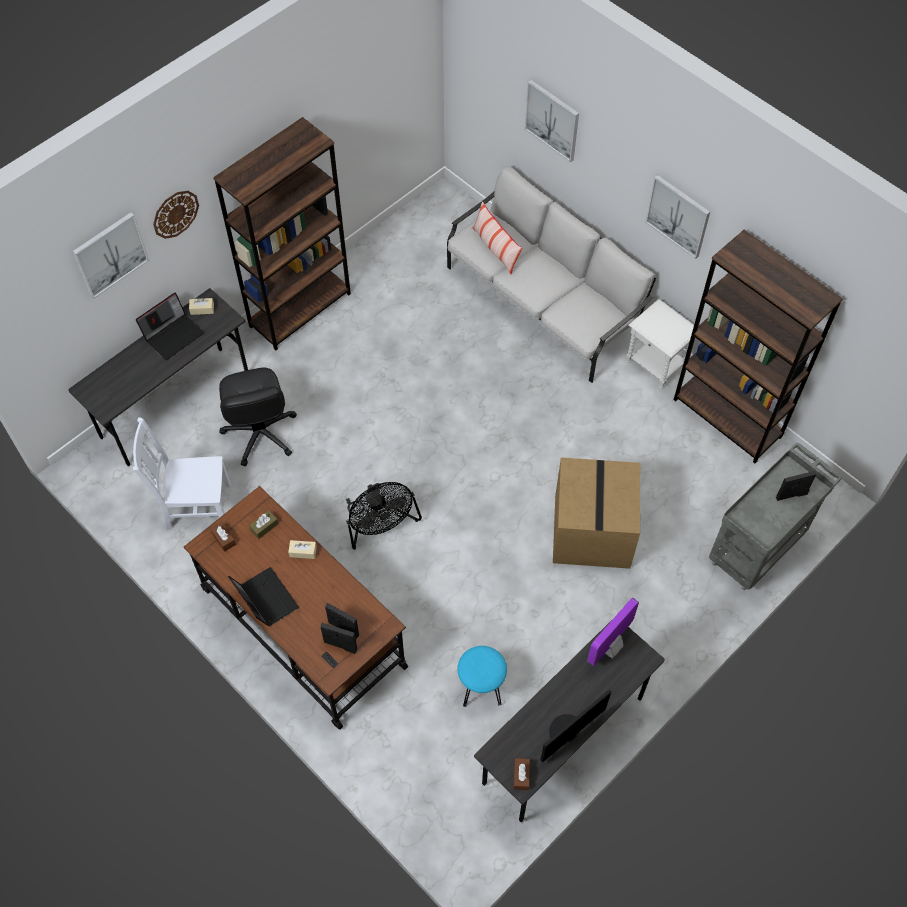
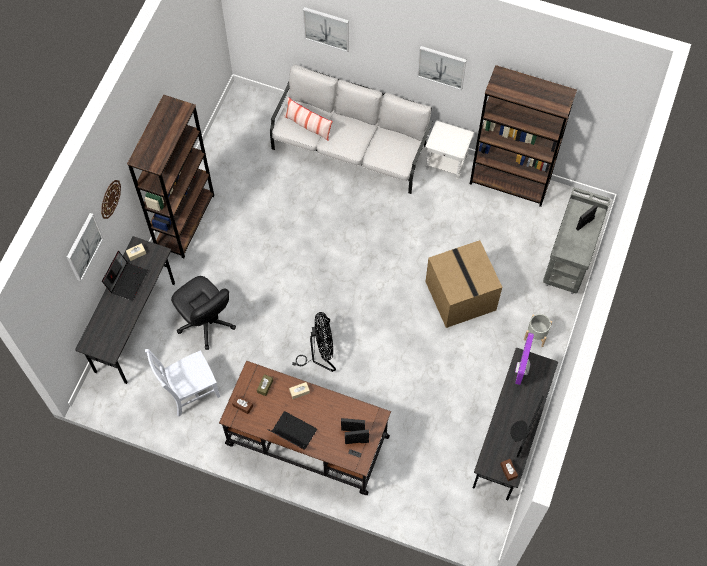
camera: 25 degrees left, 5 degrees up
(377, 524) = (319, 350): black fan -> black fan turned 45 degrees counterclockwise
(481, 687) = (441, 428): turquoise stool -> none
(668, 622) = (536, 334): none -> grey planter

